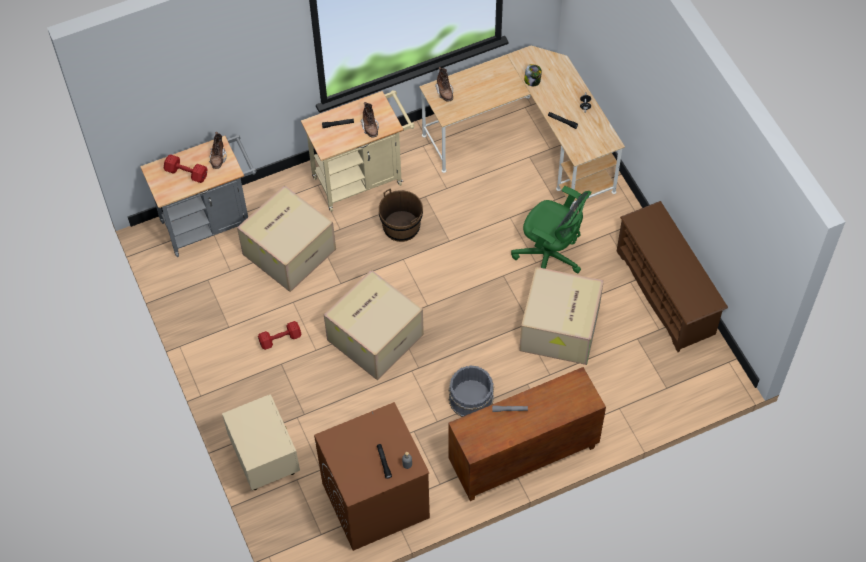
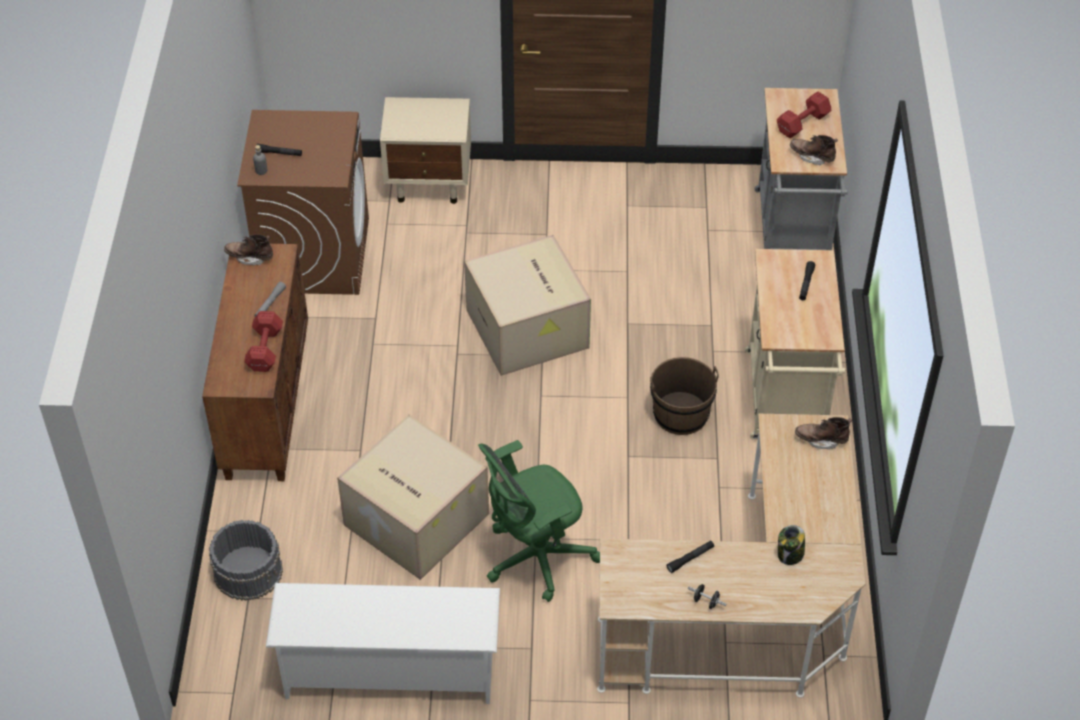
camera: 115 degrees right, 10 degrees down
(281, 339) = (580, 244): red dumbbell -> red dumbbell (264, 351)
(289, 250) = (707, 292): cardboard box -> none
(370, 127) = (783, 314): brown boot -> brown boot (250, 257)
(470, 398) = (381, 386): grey bucket -> grey bucket (249, 571)
(666, 293) = (389, 670): brown shoe rack -> white shoe rack

